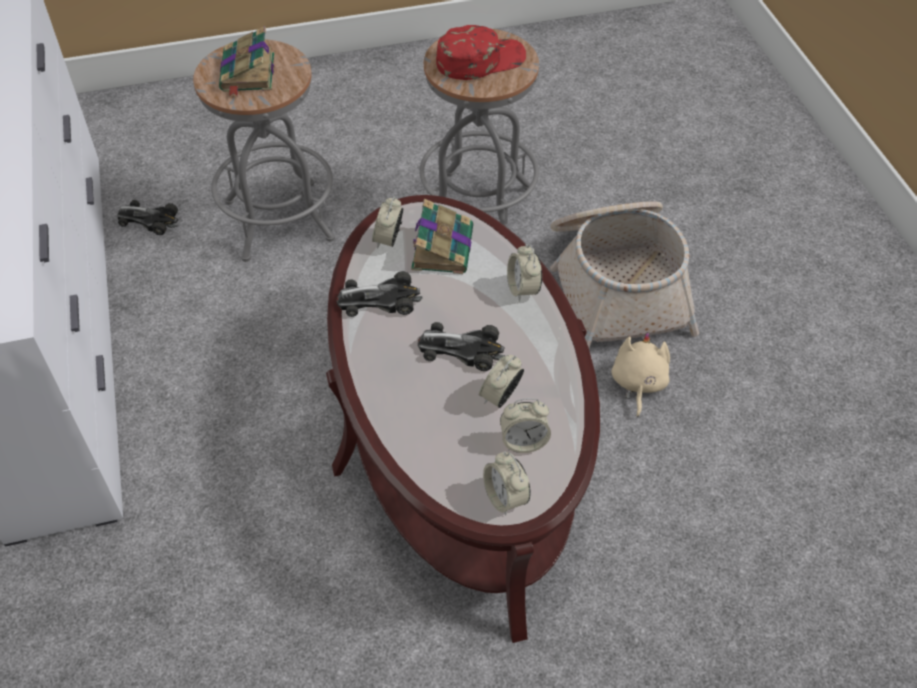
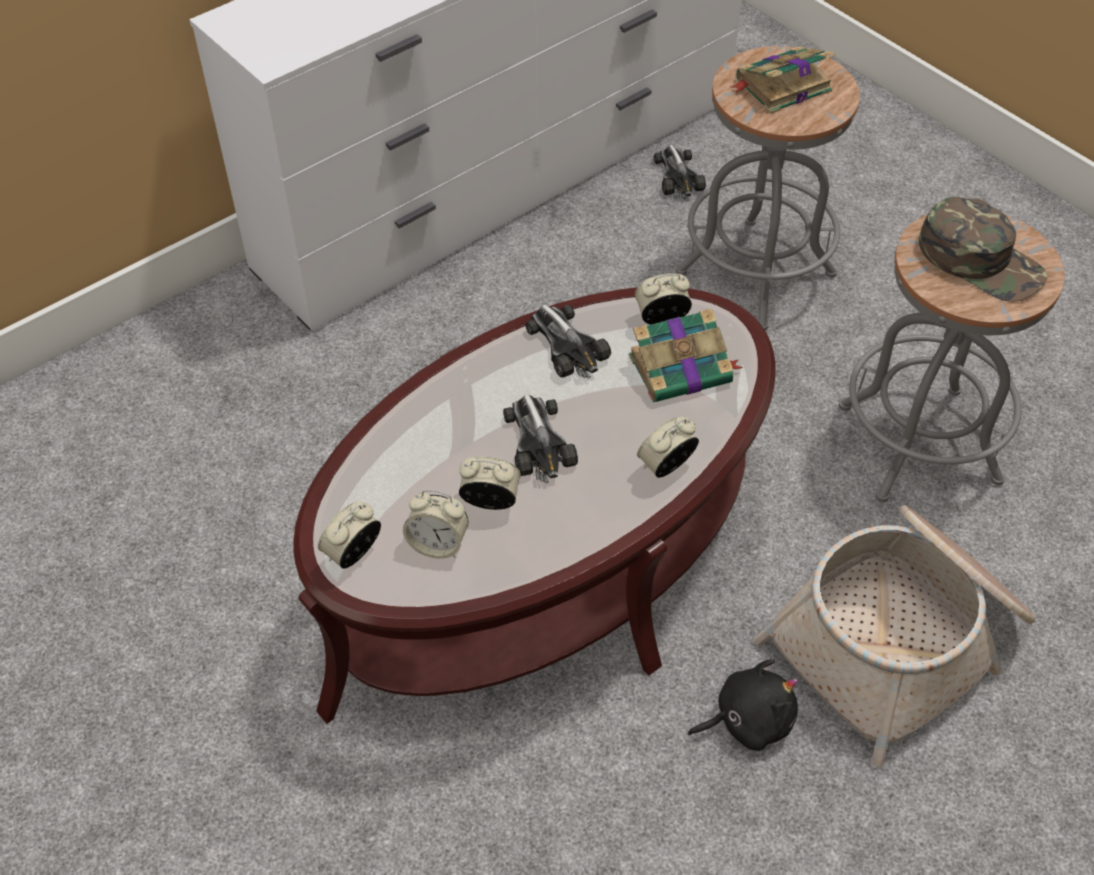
camera: 65 degrees right, 0 degrees up
(480, 60) = (980, 260): red cap -> green cap
(523, 441) = (438, 544): alarm clock -> alarm clock turned 45 degrees counterclockwise
(638, 383) = (747, 720): beige plush toy -> black plush toy

